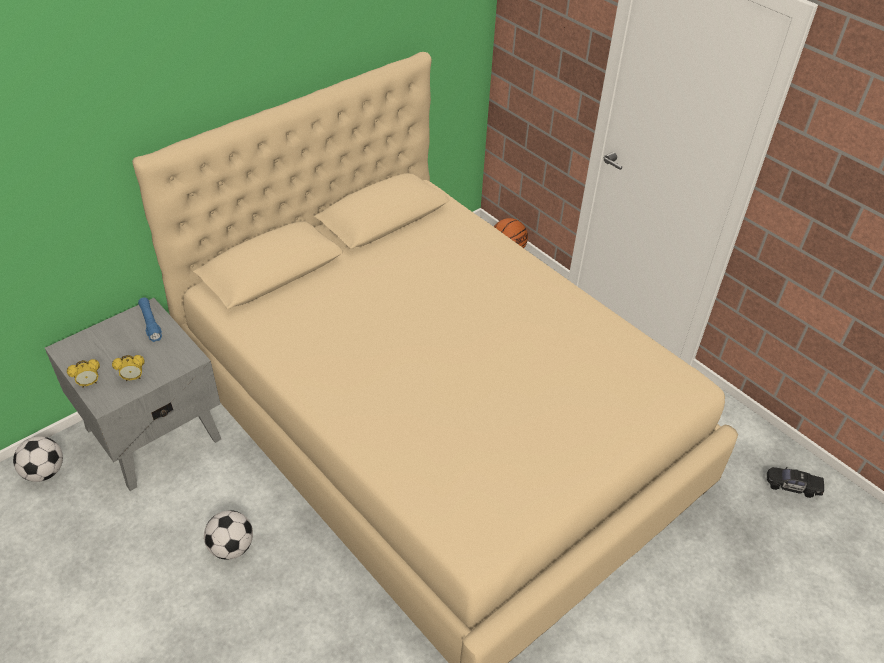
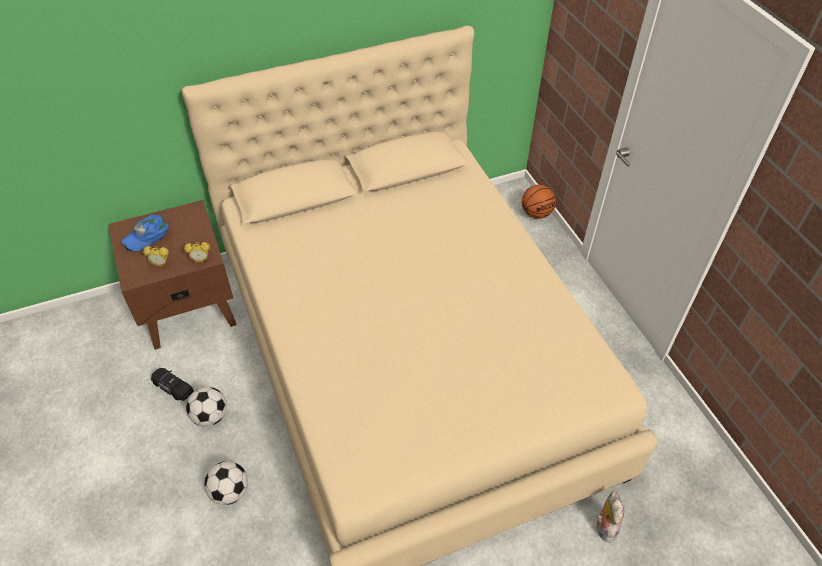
camera: 20 degrees right, 5 degrees up
(44, 472) = (101, 318): football -> football (230, 491)
(89, 383) = (127, 261): alarm clock -> alarm clock (201, 260)
(101, 350) = (147, 235): none -> blue cap
(150, 323) = (191, 221): blue flashlight -> none
(154, 433) = (189, 307): grey nightstand -> brown nightstand
(702, 541) = (604, 526): none -> plush toy
(792, 486) = (714, 500): black toy car -> black toy car (173, 387)

